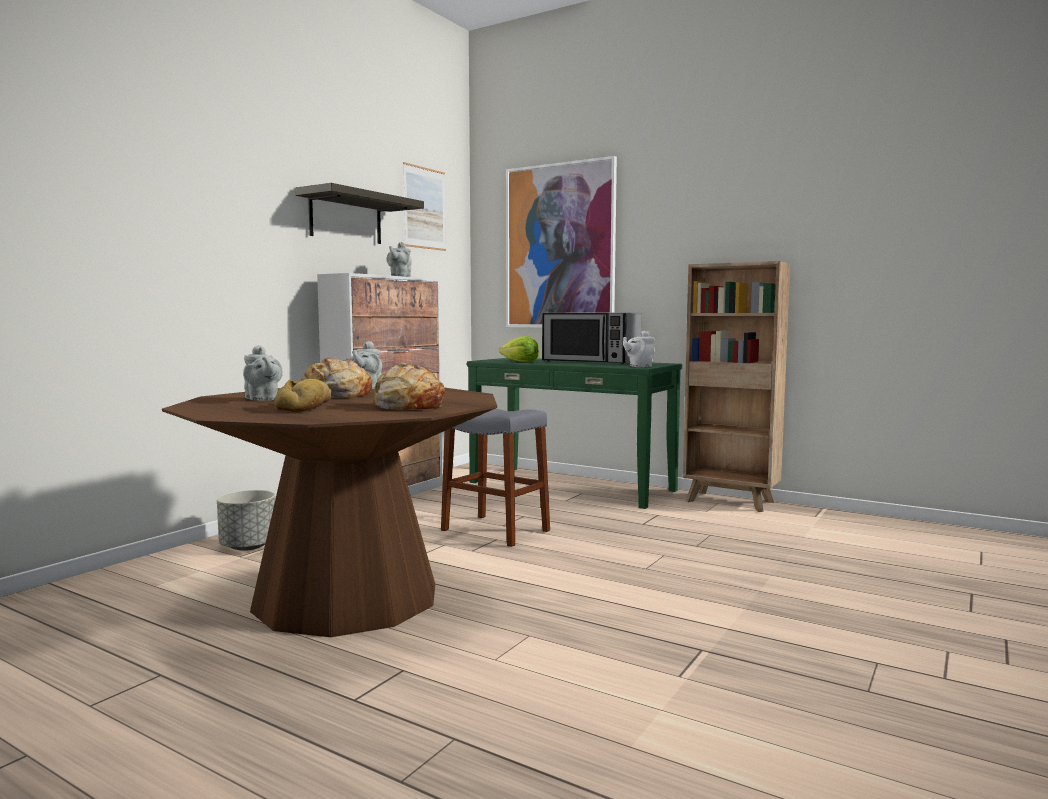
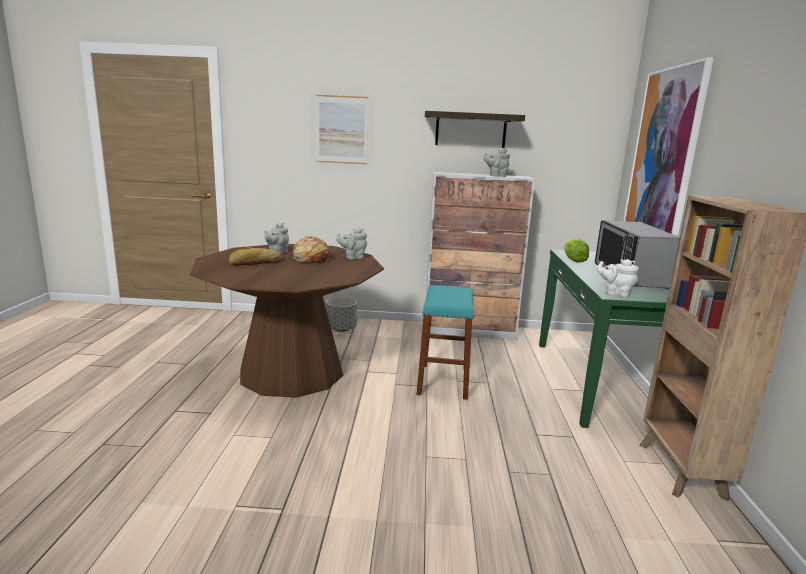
camera: 60 degrees right, 10 degrees up
(407, 406) = (273, 276): bread -> none
(424, 208) = (563, 115): picture -> picture (341, 130)
(495, 530) = (443, 381): grey stool -> turquoise stool

